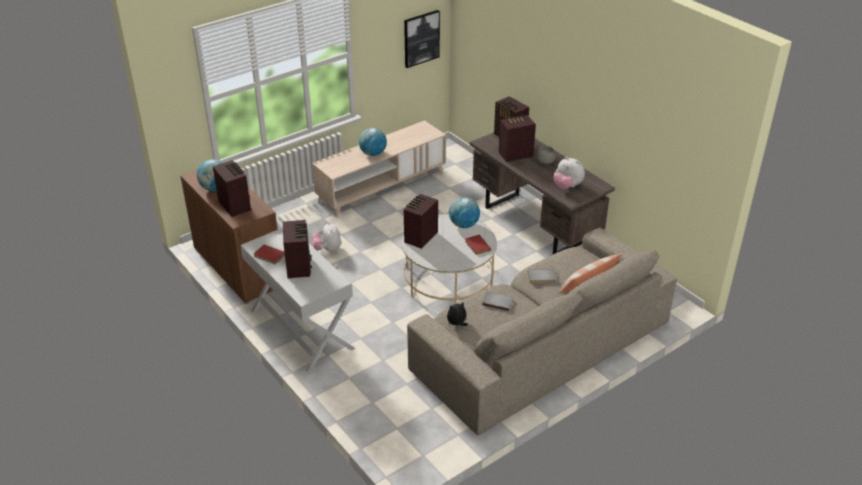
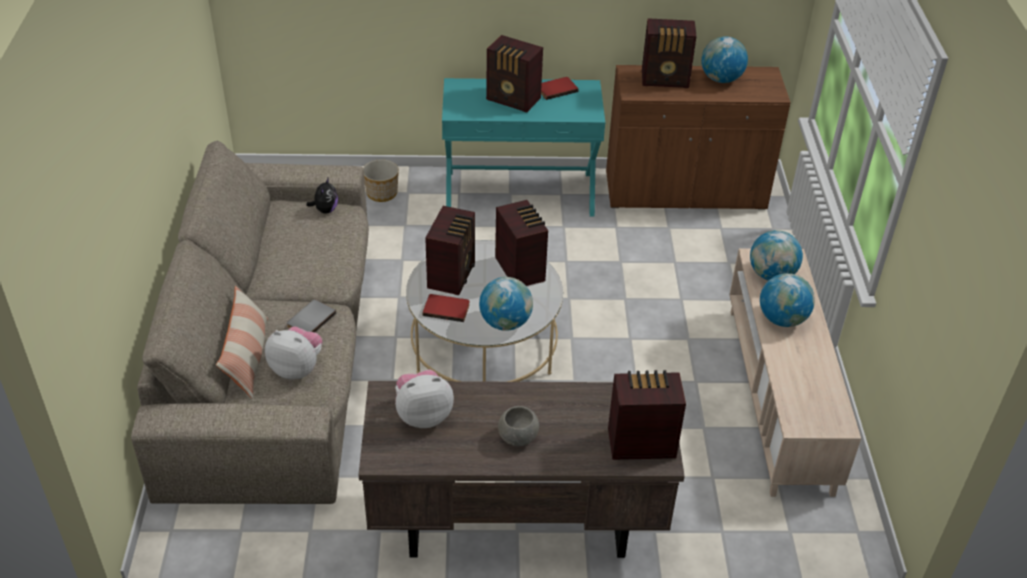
camera: 125 degrees right, 5 degrees up
(301, 329) = (520, 192): white console table -> turquoise console table
(327, 250) = (656, 272): plush toy -> plush toy (297, 368)
(343, 165) = (771, 275): none -> globe
(361, 389) = (382, 193): none -> planter
(421, 38) = (951, 324): picture -> none
(498, 301) = (317, 257): grey book -> none
(514, 154) = (577, 412): radio -> radio (452, 275)

